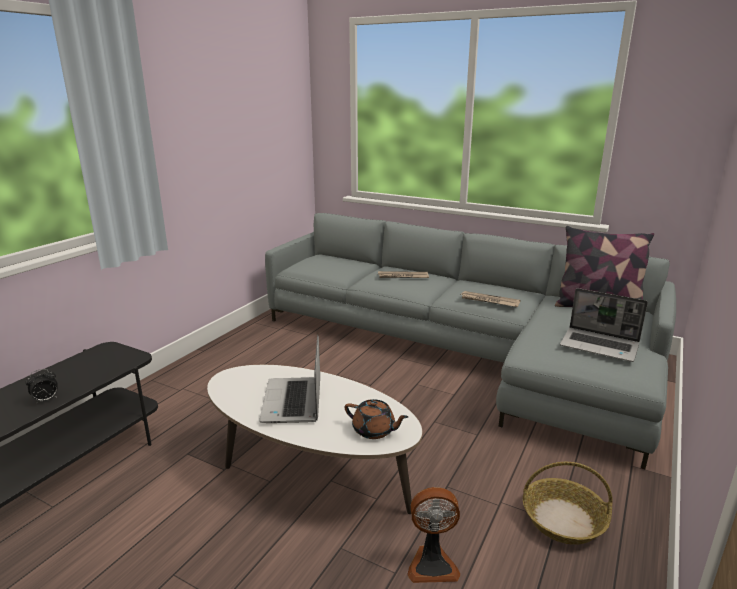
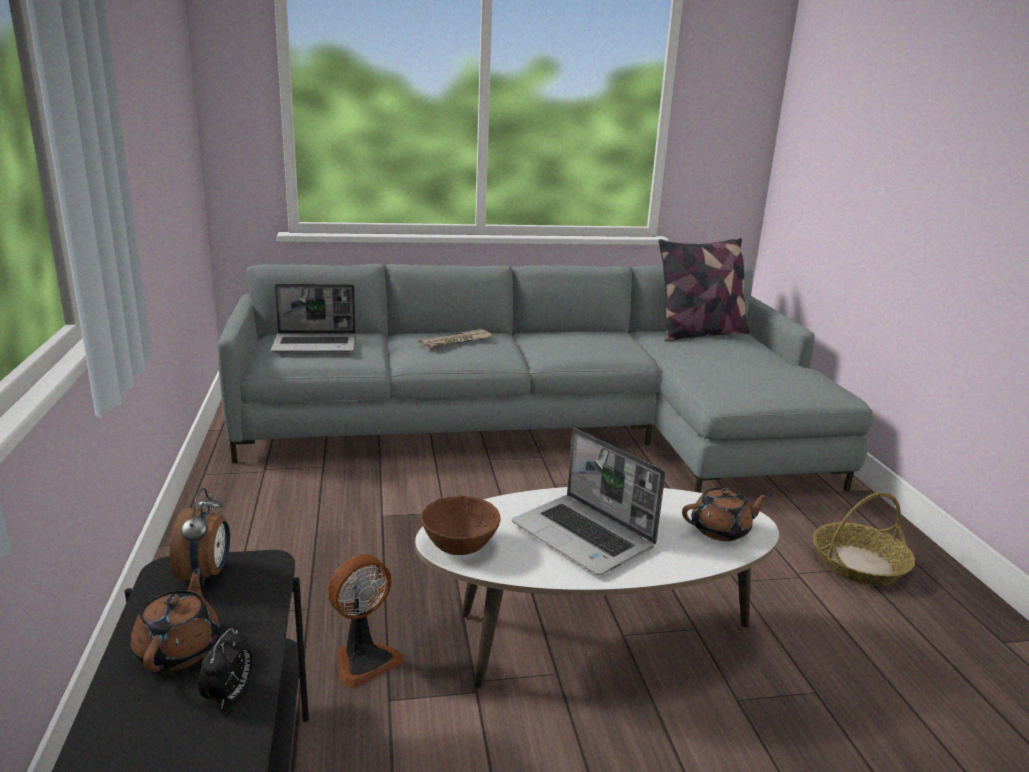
camera: 40 degrees left, 0 degrees up
(61, 377) = (179, 649): none -> brown teapot
(113, 353) = (206, 574): none -> alarm clock
(230, 382) = (460, 546): none -> brown bowl
(432, 564) = (829, 663): fan -> fan (364, 660)
(489, 301) = (602, 349): newspaper -> none
(600, 346) = (770, 371): laptop -> laptop (316, 344)

